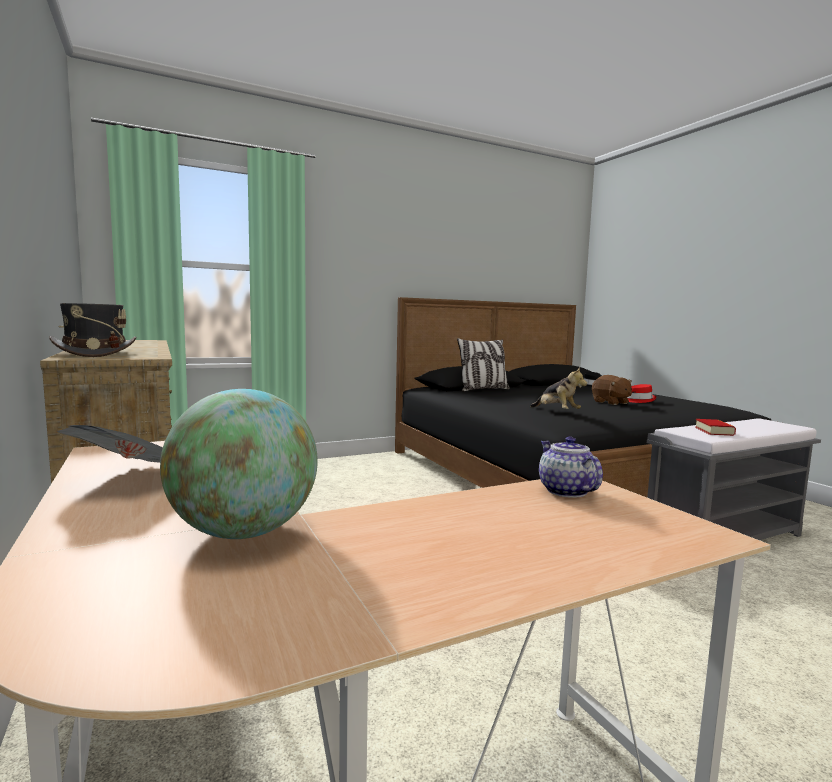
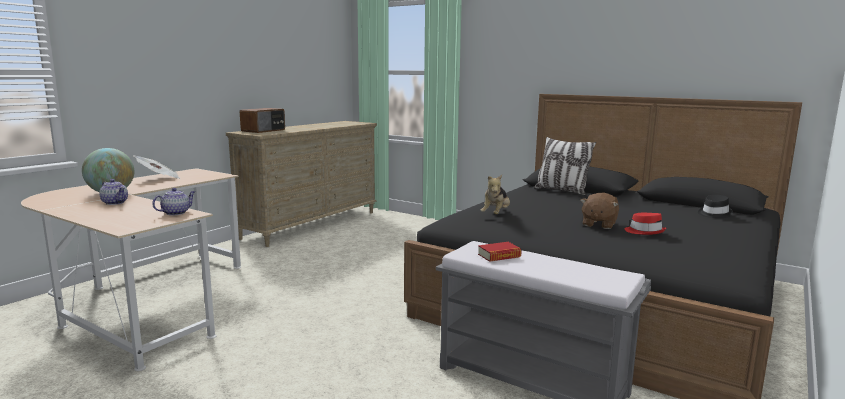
camera: 60 degrees right, 5 degrees up
(95, 353) = (264, 130): grey hat -> radio
(398, 532) = (115, 203): none -> teapot

